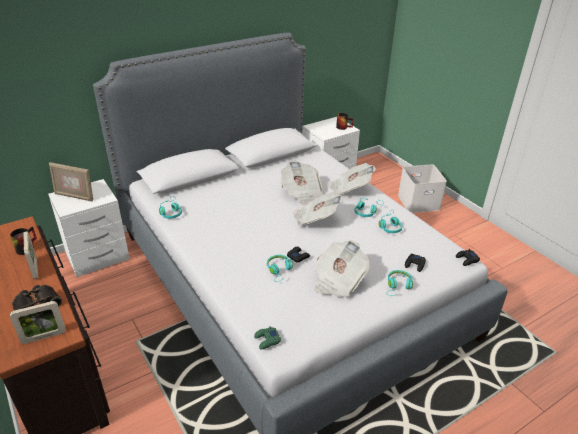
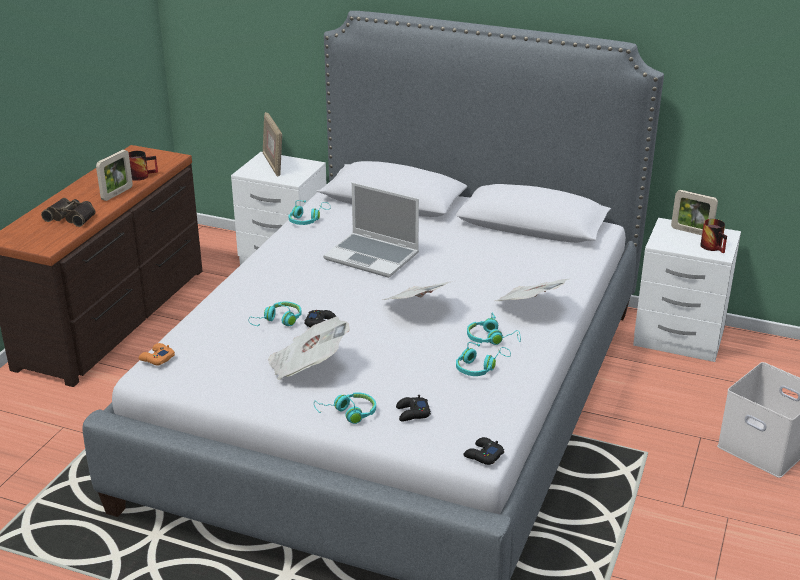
camera: 55 degrees right, 5 degrees down
(44, 337) = (36, 239): picture frame -> picture frame (691, 231)
(245, 209) = (373, 256): none -> laptop
(267, 340) = (156, 358): green game controller -> orange game controller
(301, 193) = (465, 278): newspaper -> none

